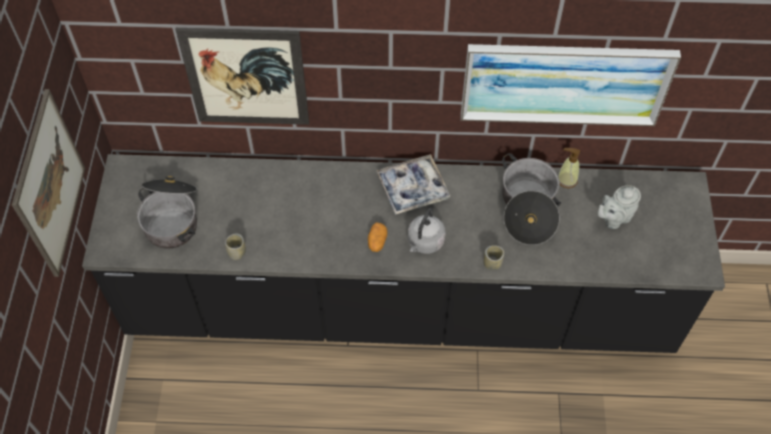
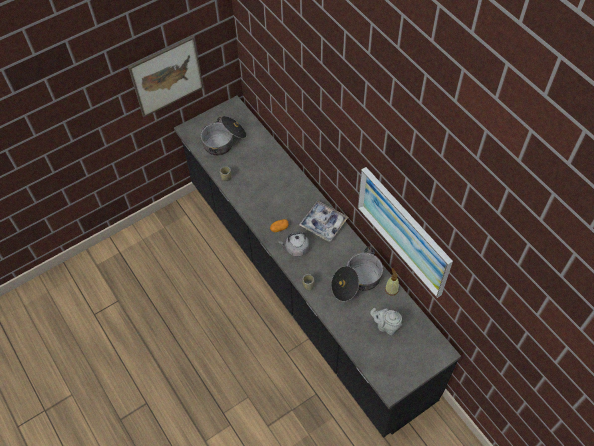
camera: 55 degrees right, 0 degrees up
(246, 77) = (286, 103): picture -> none

